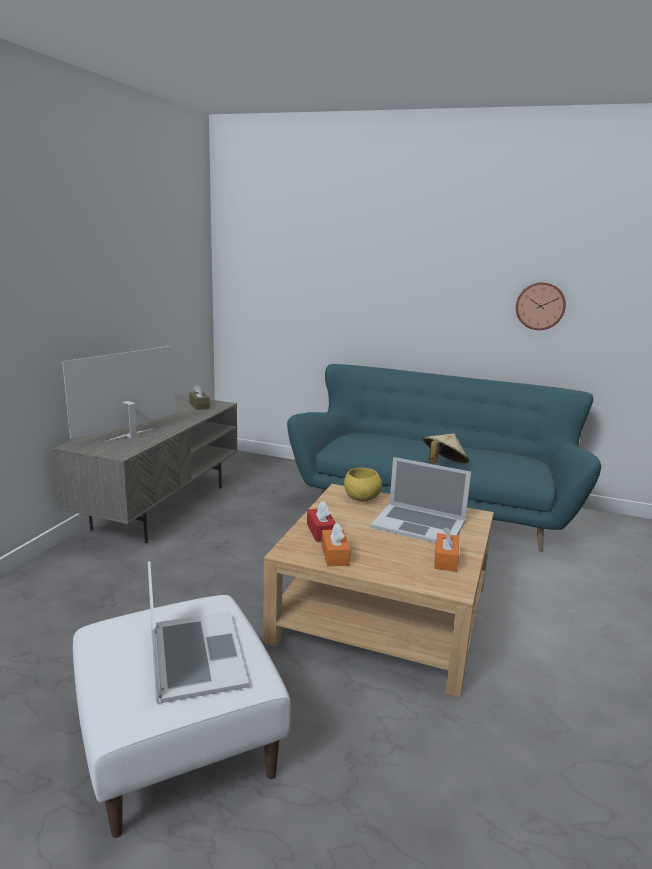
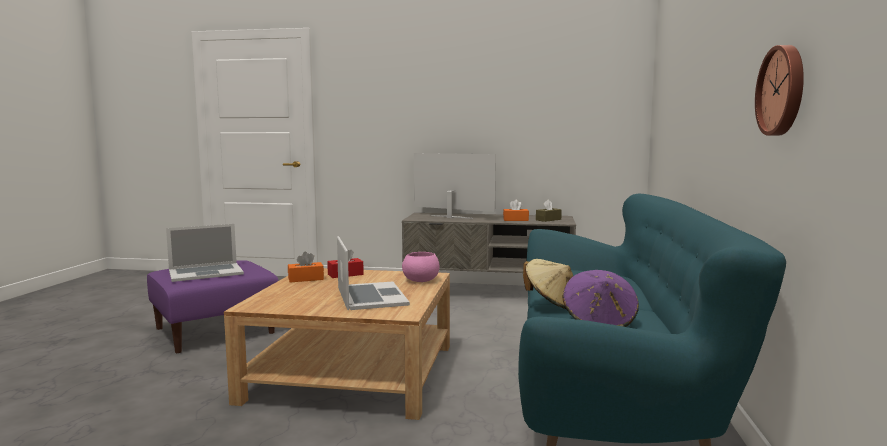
camera: 80 degrees right, 10 degrees down
(177, 741) = (215, 330): white ottoman -> purple ottoman
(361, 498) = (421, 280): yellow bowl -> pink bowl
(419, 524) = (370, 296): laptop -> laptop turned 150 degrees clockwise
(445, 559) = (299, 304): orange tissue box -> orange tissue box (515, 220)
(486, 461) = (599, 321): none -> purple hat

